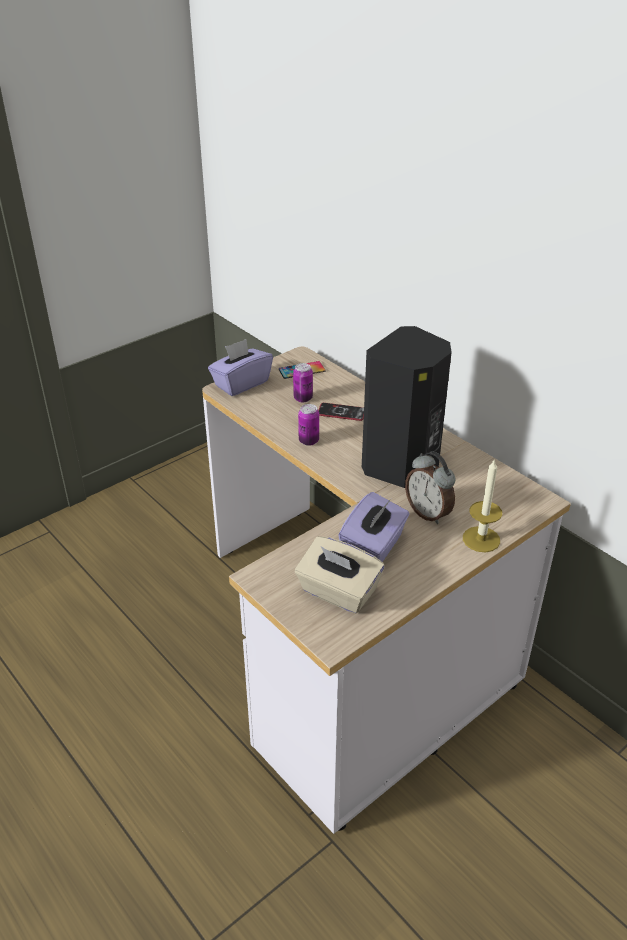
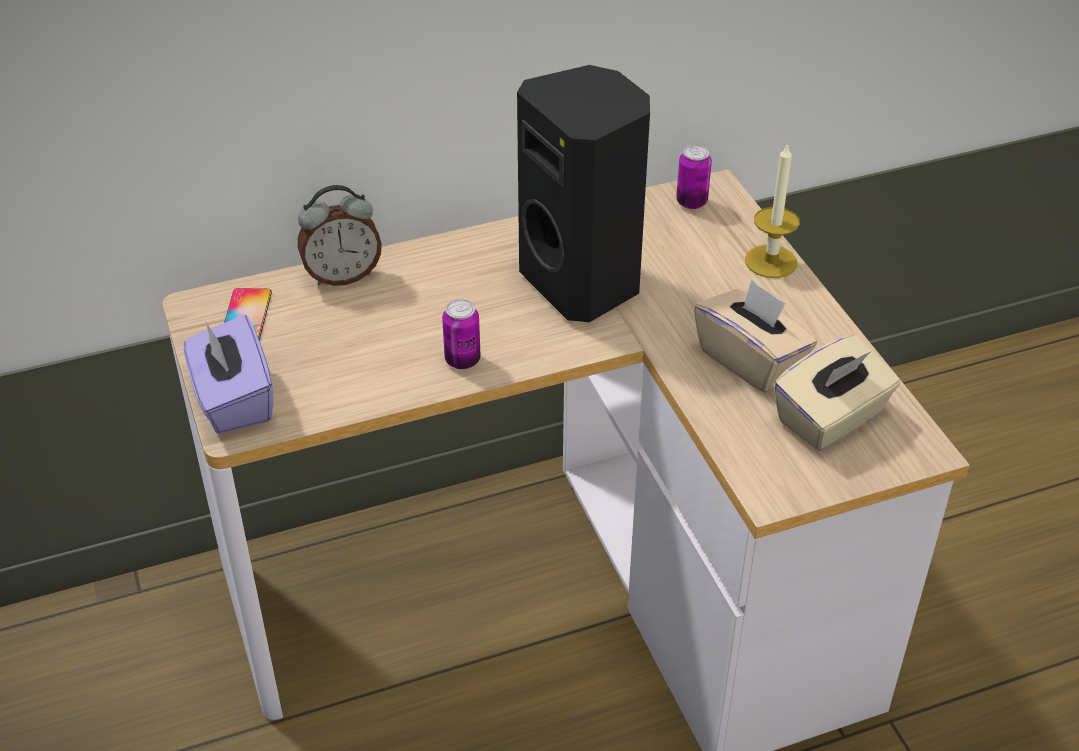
camera: 70 degrees left, 5 degrees up
(303, 398) = (335, 336): can -> can (691, 202)
(341, 412) = (406, 305): phone -> none
(373, 547) = (751, 361): purple tissue box -> beige tissue box
(428, 513) = (698, 289): alarm clock -> alarm clock (342, 276)

